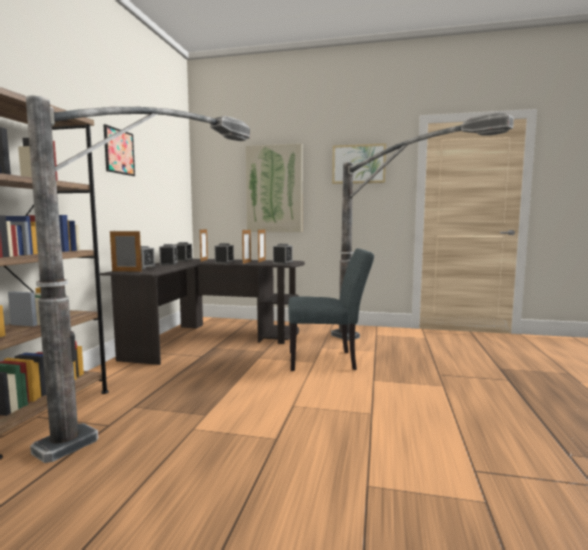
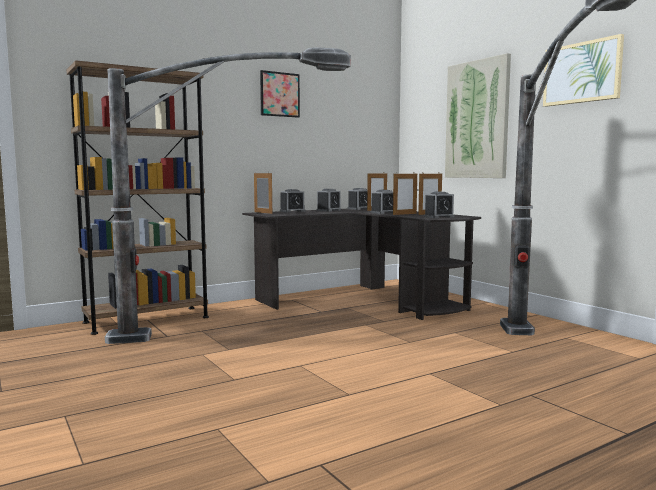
camera: 45 degrees right, 0 degrees up
(327, 360) = (427, 344): grey chair -> none

